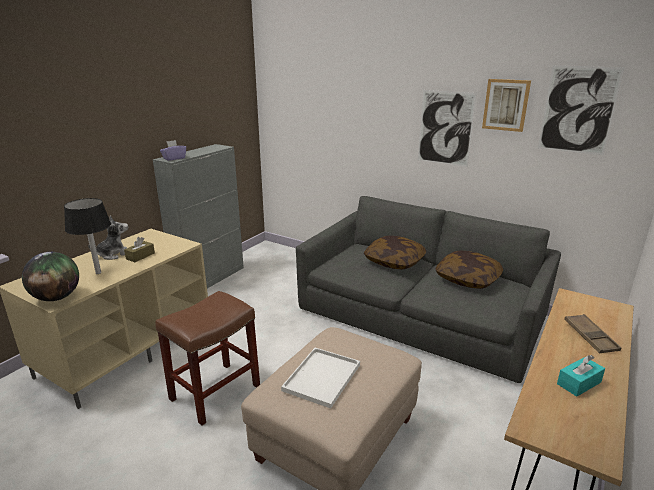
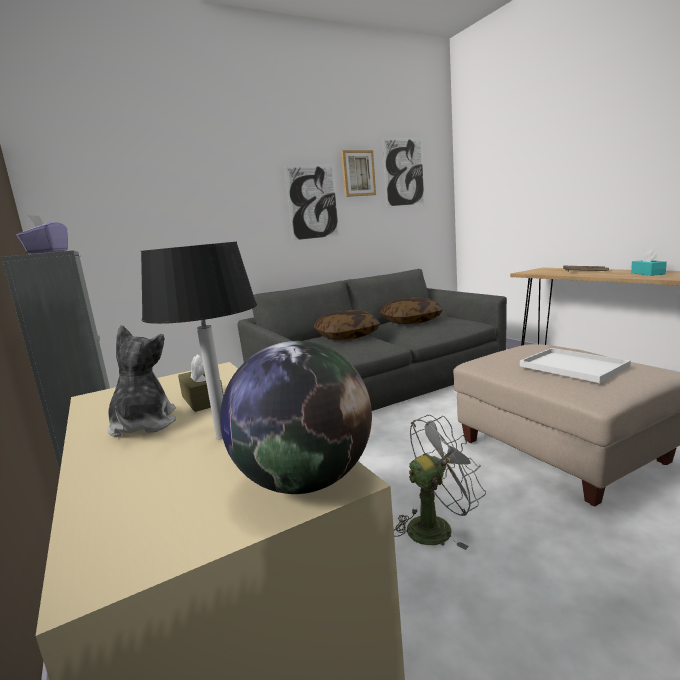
camera: 60 degrees left, 10 degrees down
(215, 391) = (437, 526): brown stool -> grey fan

